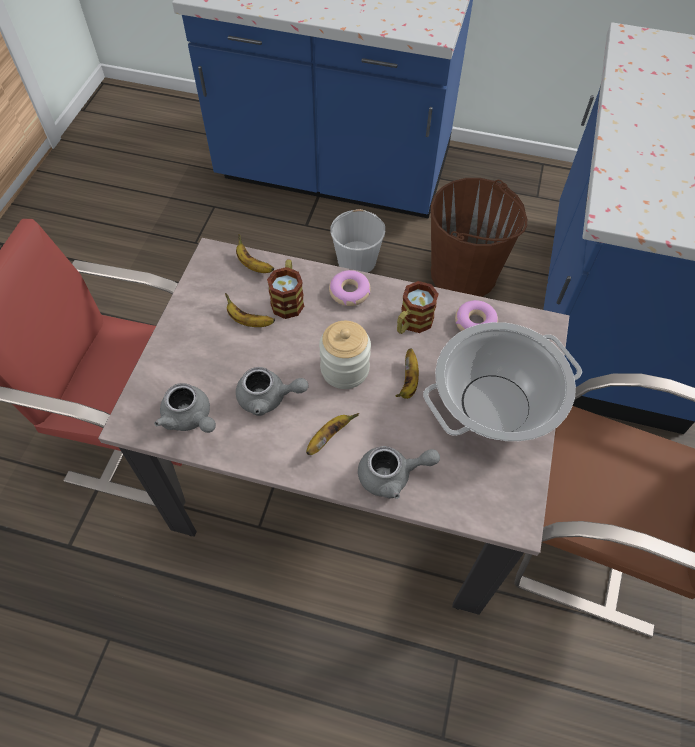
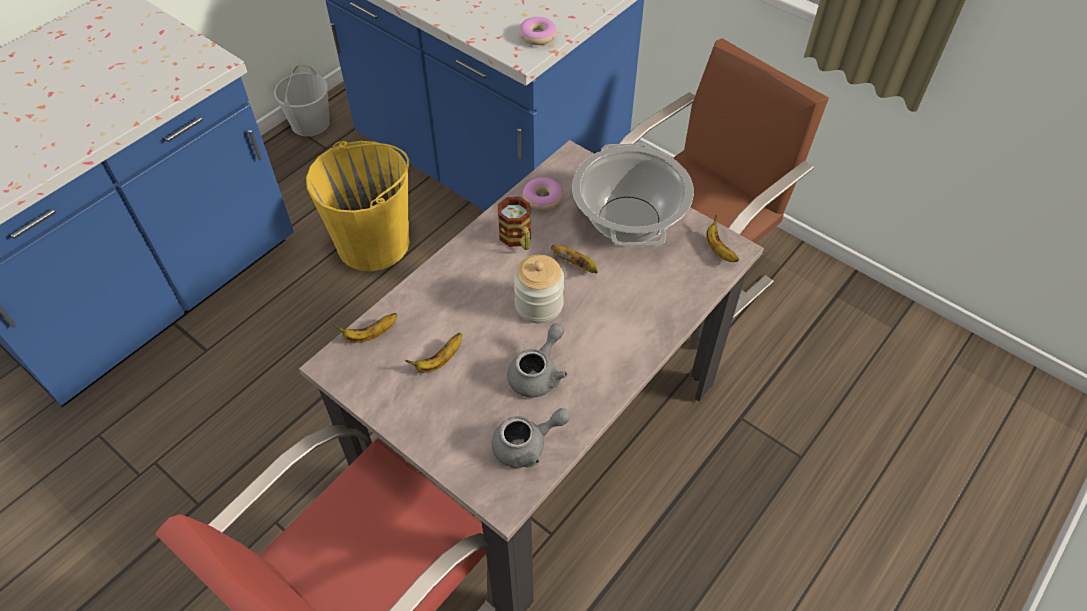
camera: 65 degrees left, 5 degrees down
(288, 299) = (432, 320): mug -> none
(328, 437) = (603, 342): banana -> banana (718, 250)
(349, 292) = (455, 270): donut -> donut (537, 36)
(357, 259) = (290, 322): white bucket -> white bucket (310, 122)
(392, 475) = (661, 311): grey teapot -> none
(464, 274) = (374, 243): brown bucket -> yellow bucket

